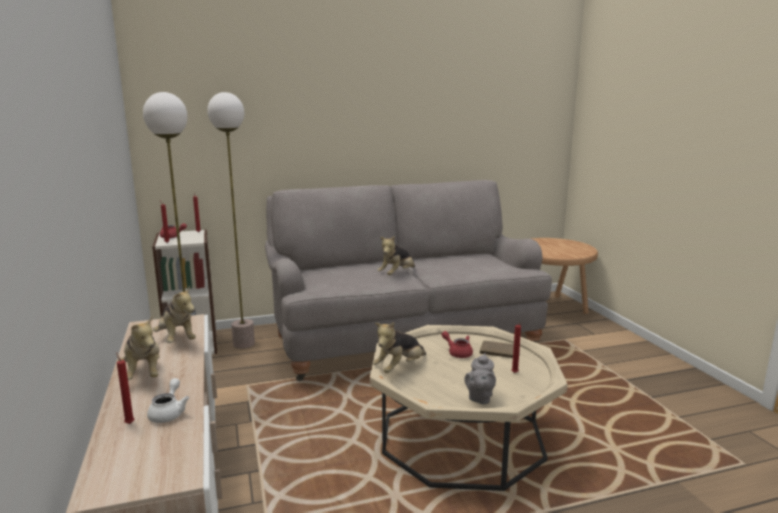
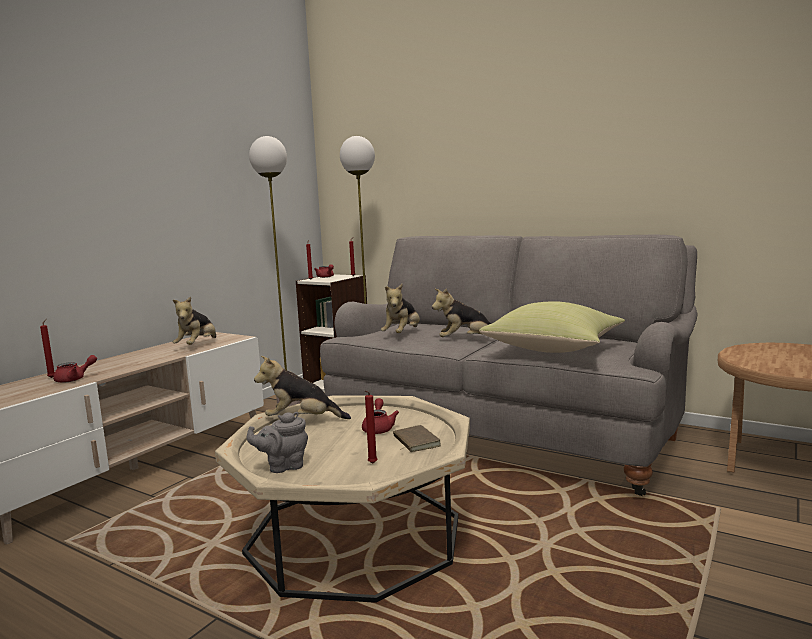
camera: 50 degrees right, 5 degrees down
(144, 373) = (130, 358): plush toy -> plush toy (402, 334)
(169, 413) = (74, 379): white teapot -> red teapot
(474, 268) = (555, 349): none -> yellow pillow

